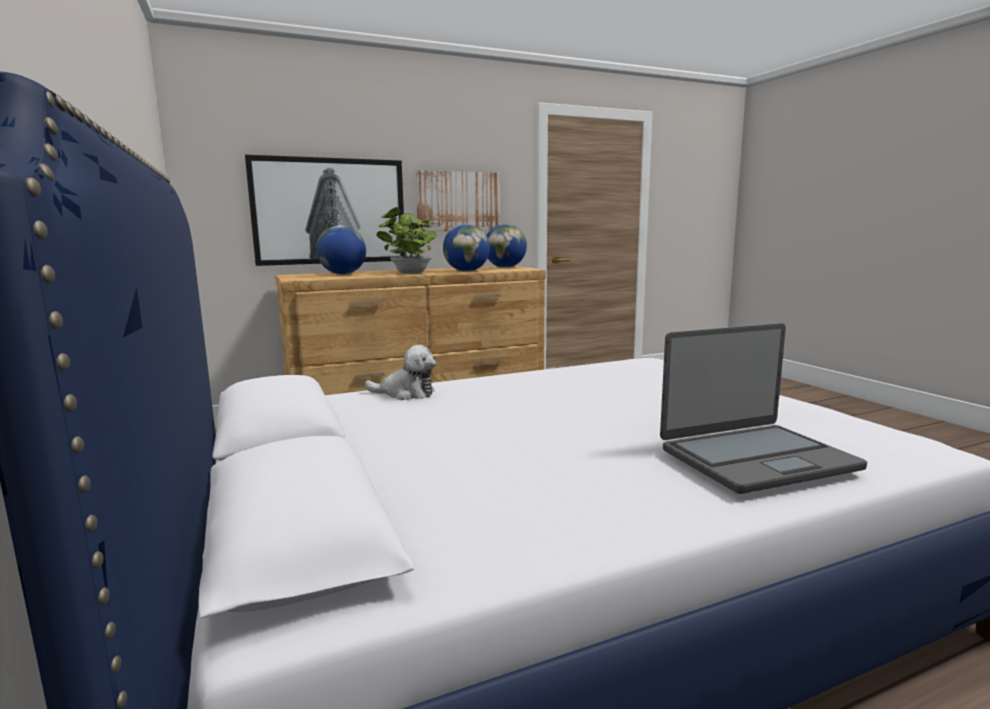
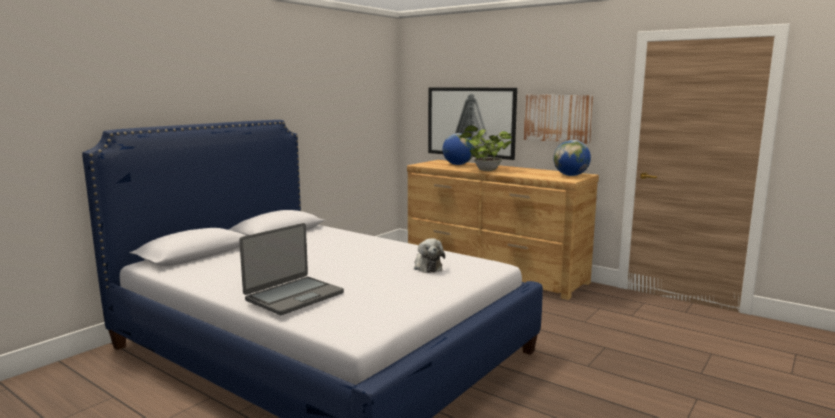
camera: 60 degrees right, 0 degrees up
(406, 393) = (345, 236): plush toy -> plush toy (427, 267)
(466, 271) = (521, 174): globe -> none
(756, 458) = (293, 296): laptop -> laptop turned 90 degrees counterclockwise

